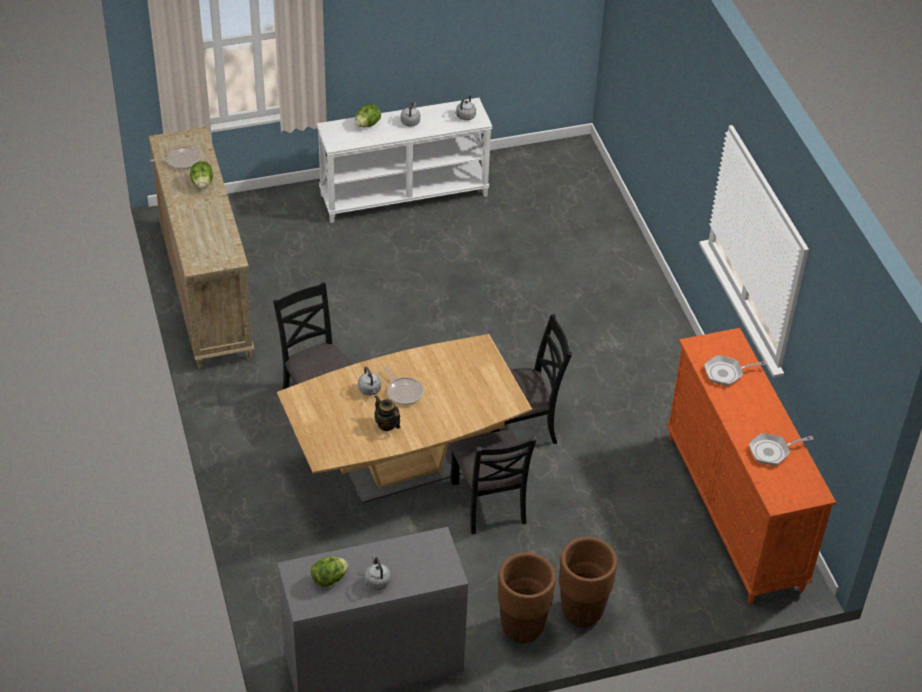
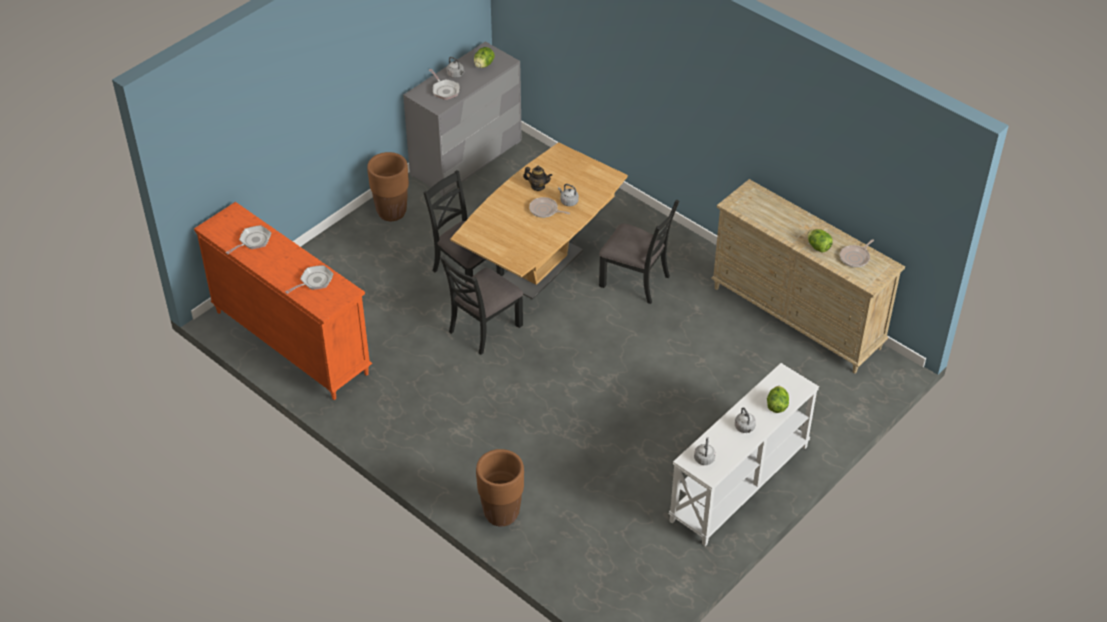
camera: 150 degrees right, 0 degrees up
(410, 562) = (445, 90): none -> frying pan
(582, 612) = (359, 236): brown planter -> brown planter (501, 514)

